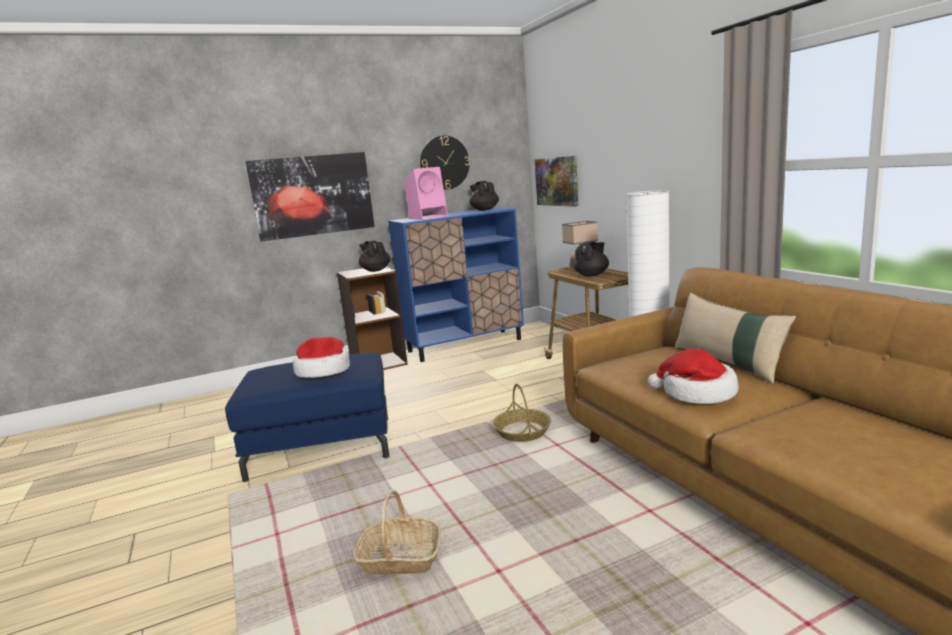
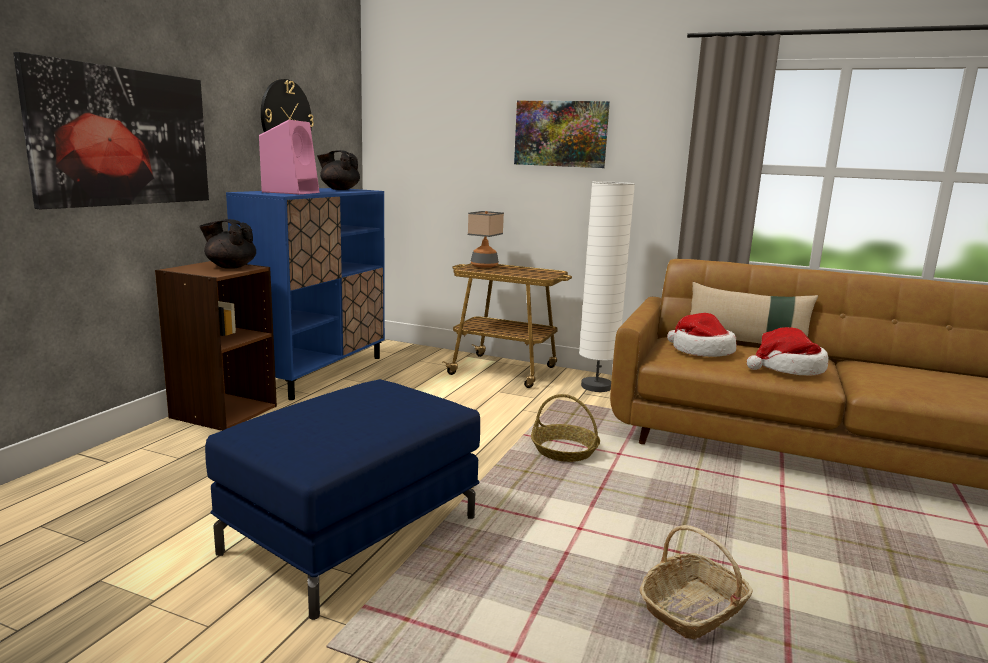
camera: 45 degrees left, 0 degrees up
(323, 371) = (383, 409): hat -> hat (701, 351)
(557, 181) = (416, 163): picture -> picture (561, 134)
(592, 275) = (513, 272): black teapot -> none

